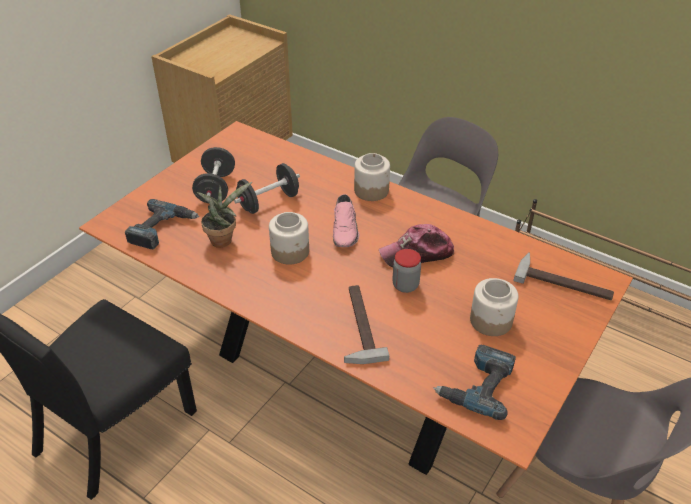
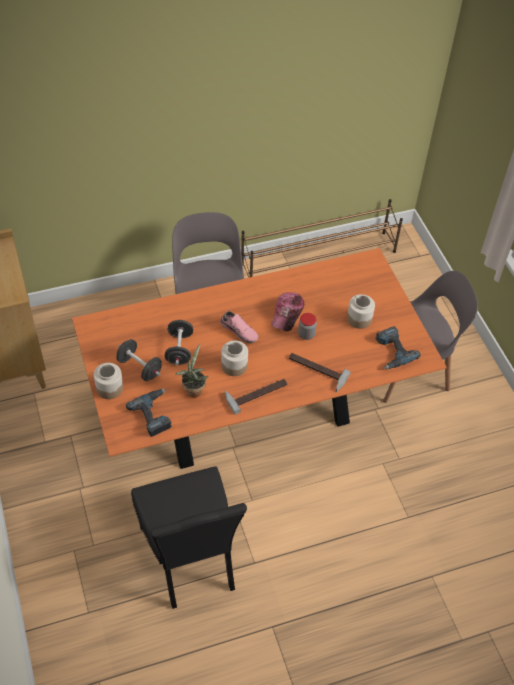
camera: 55 degrees left, 10 degrees up
(371, 190) = (216, 298): jar -> jar (109, 388)
(564, 281) = (359, 273): hammer -> hammer (256, 392)

